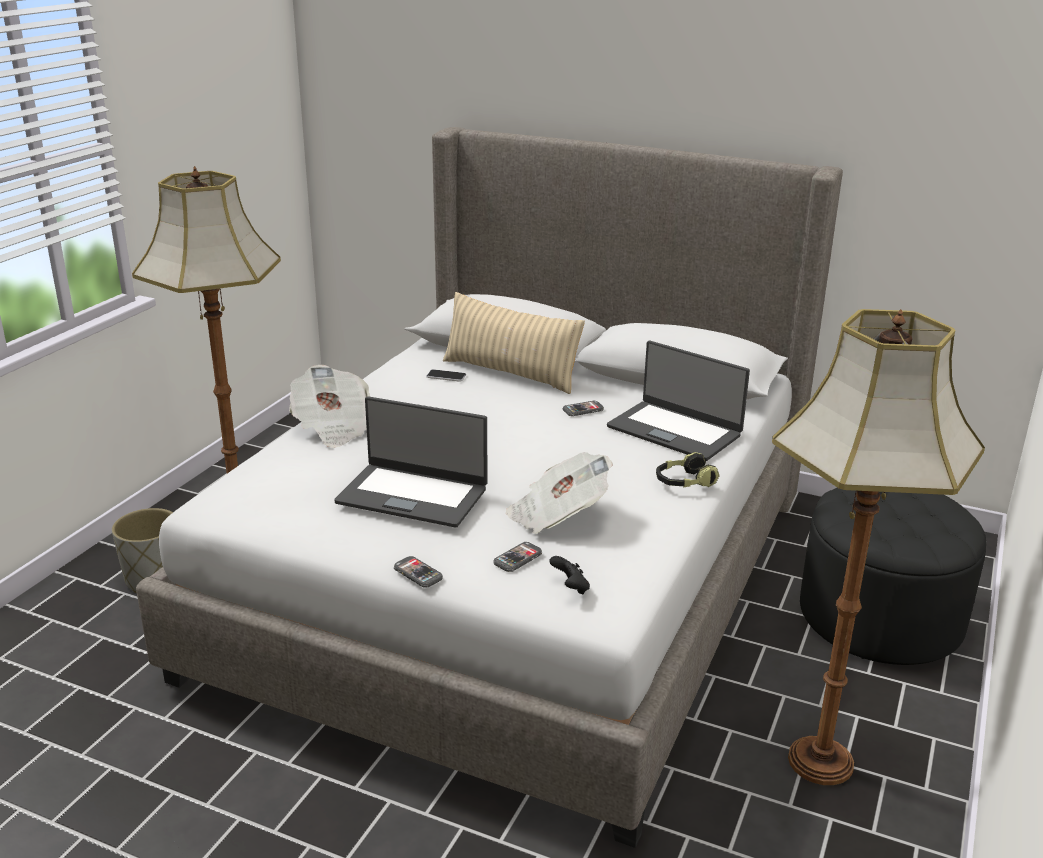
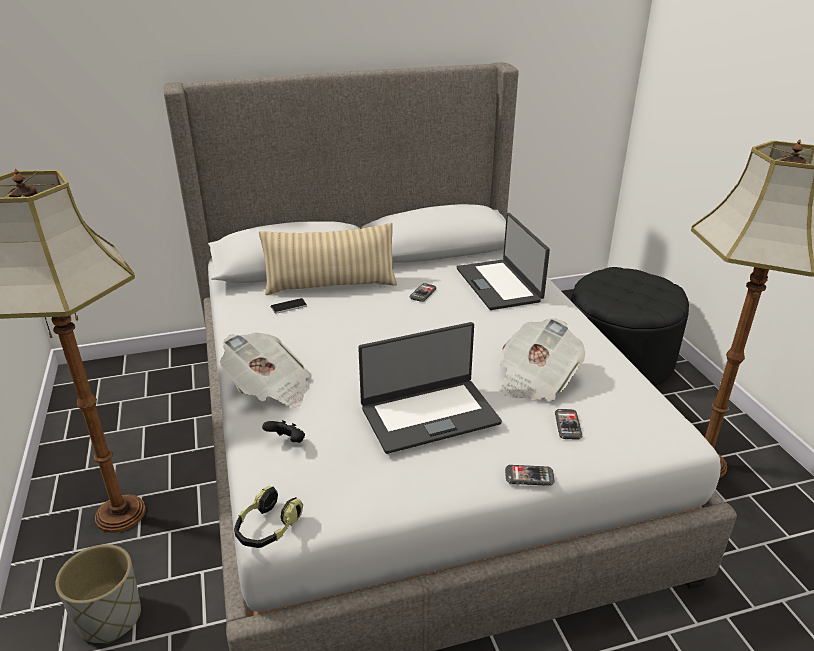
camera: 40 degrees left, 5 degrees up
(570, 588) = (628, 428): black game controller -> black game controller (287, 441)
(675, 430) = (499, 284): laptop -> laptop turned 75 degrees clockwise
(684, 483) = (562, 318): headphones -> headphones (268, 528)

